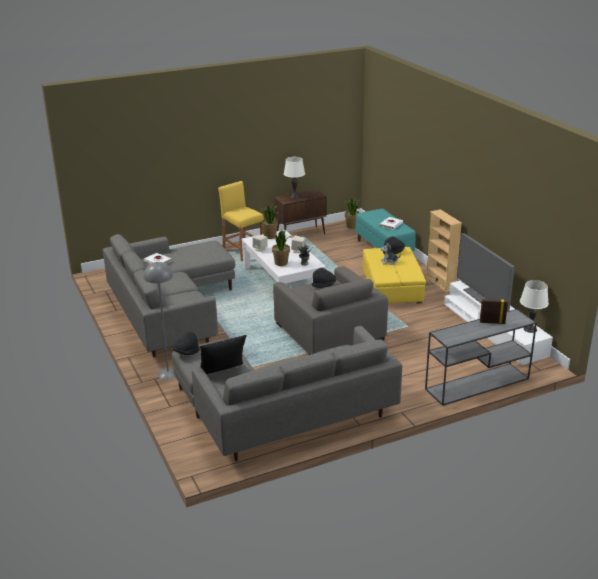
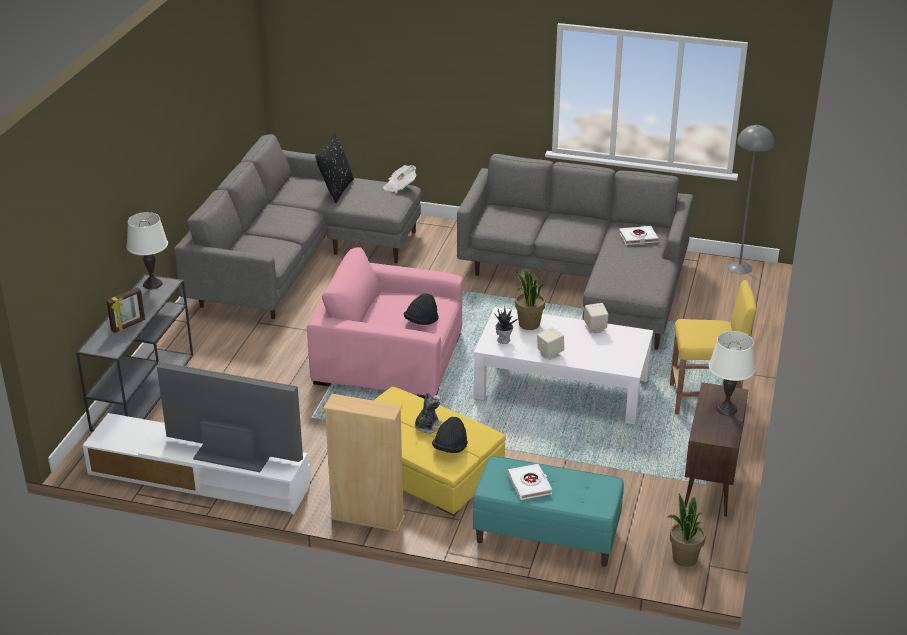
camera: 130 degrees right, 5 degrees up
(168, 373) = (451, 236): grey floor lamp -> grey floor lamp (739, 267)
(186, 353) = (400, 187): black hat -> newspaper
(270, 236) = (629, 354): potted plant -> none
(328, 330) = (390, 358): grey armchair -> pink armchair
(530, 329) = (121, 440): white table lamp -> white table lamp (152, 284)

